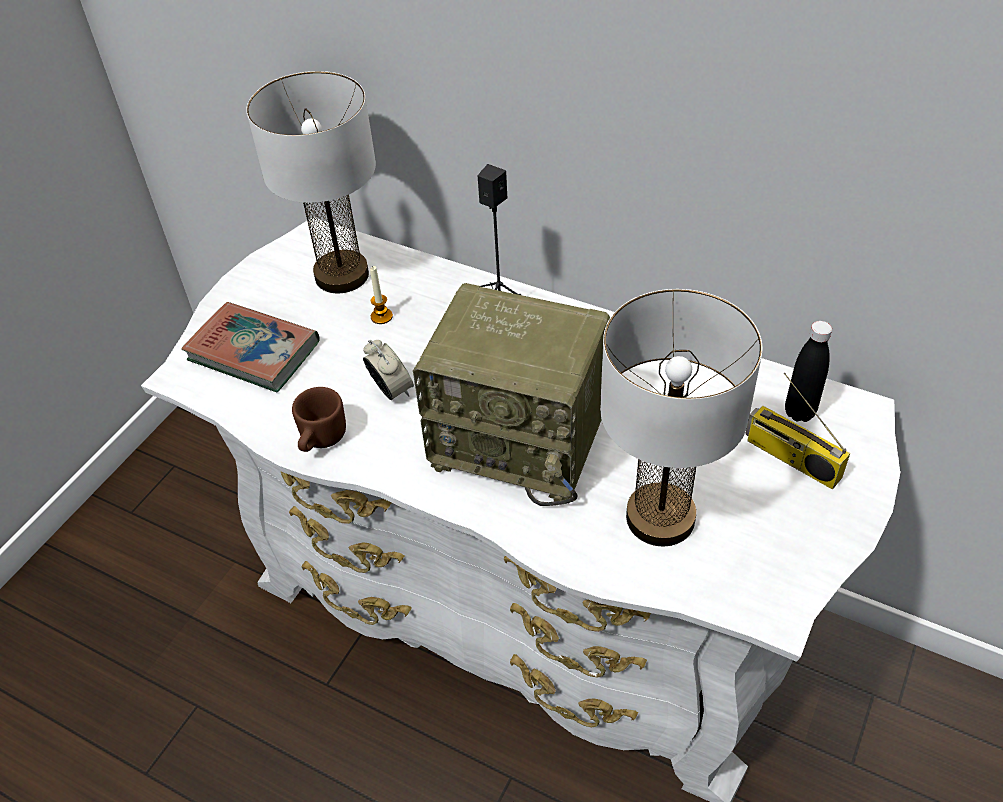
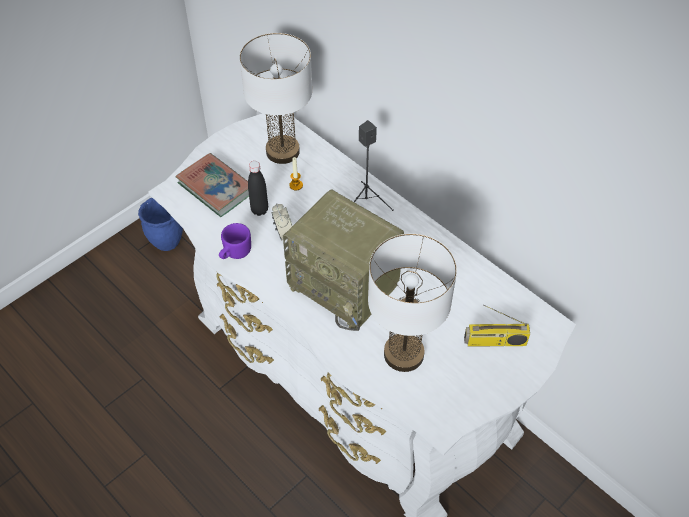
camera: 15 degrees right, 5 degrees up
(174, 488) = (167, 242): none -> blue planter
(320, 440) = (234, 253): brown mug -> purple mug
(790, 459) = (495, 342): radio -> radio turned 60 degrees counterclockwise
(799, 412) = (514, 316): black bottle -> black bottle (259, 210)

